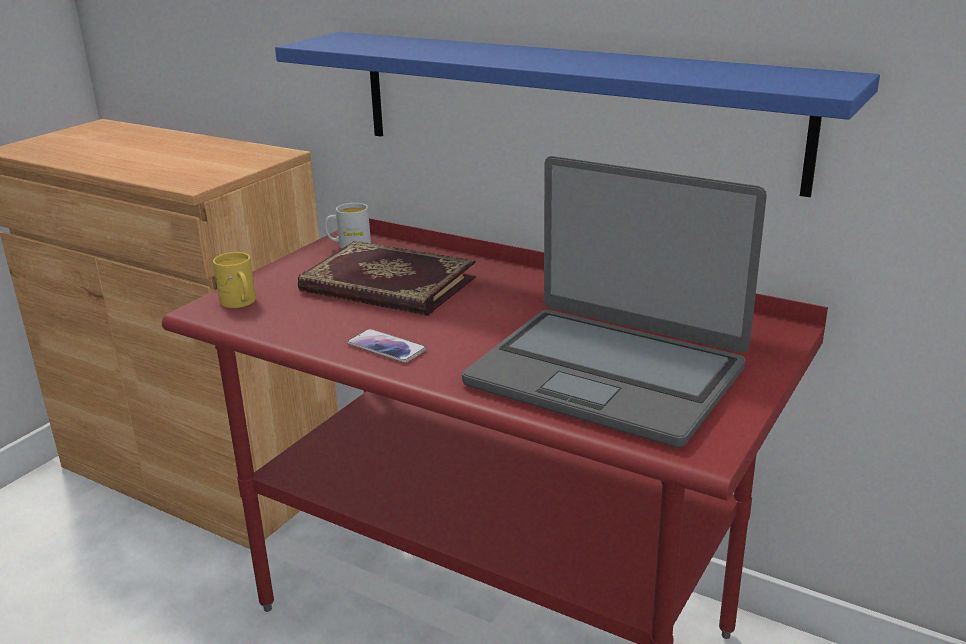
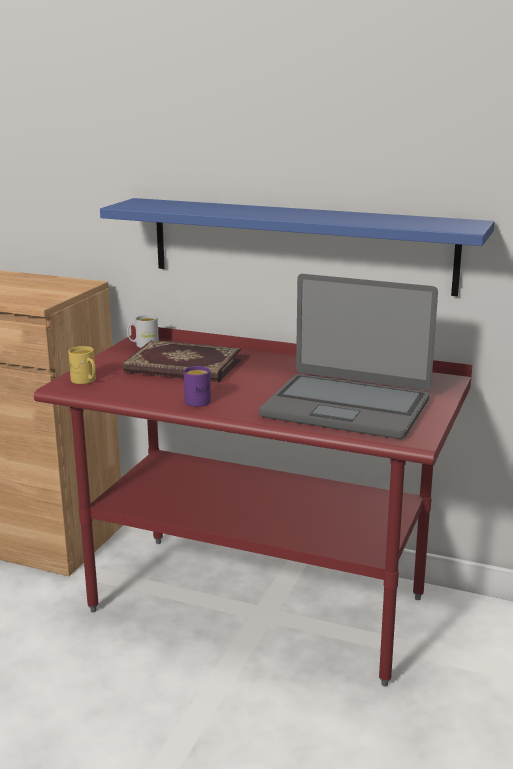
camera: 10 degrees left, 5 degrees down
(386, 347) = (200, 400): phone -> purple mug

